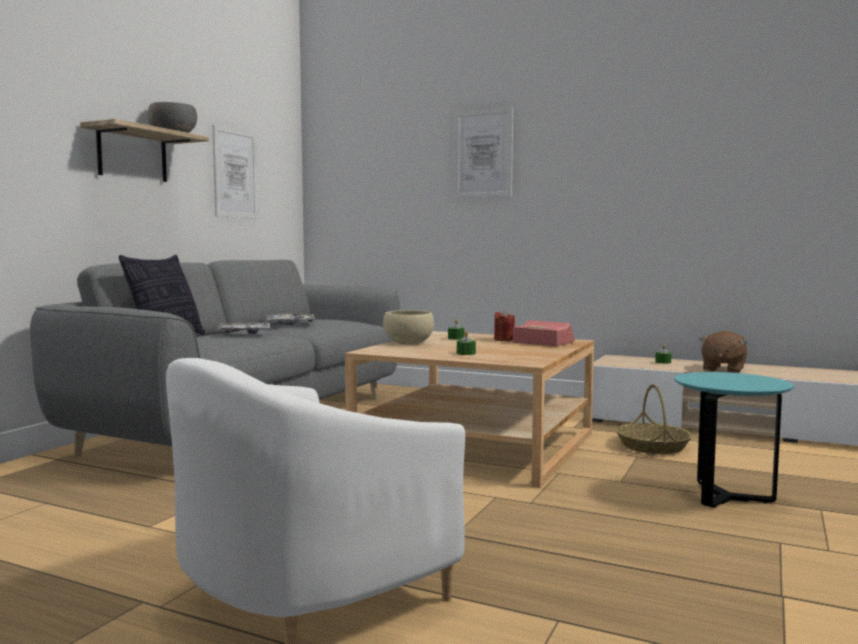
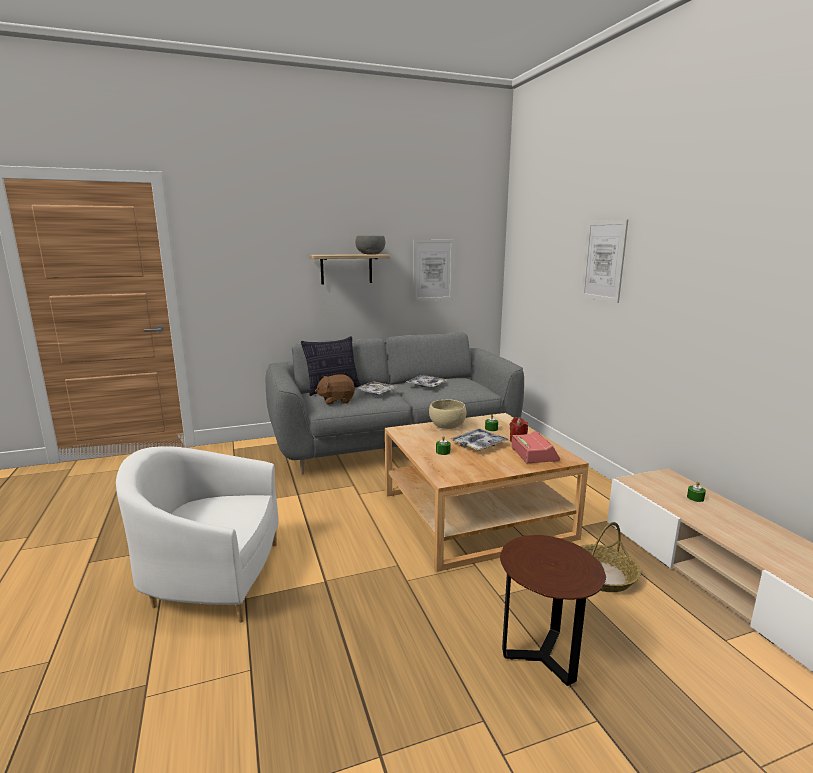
camera: 45 degrees right, 10 degrees up
(481, 346) = (478, 445): none -> tray
(722, 369) = (732, 531): brown plush toy -> brown plush toy (336, 401)
(727, 498) = (543, 657): turquoise side table -> brown side table

